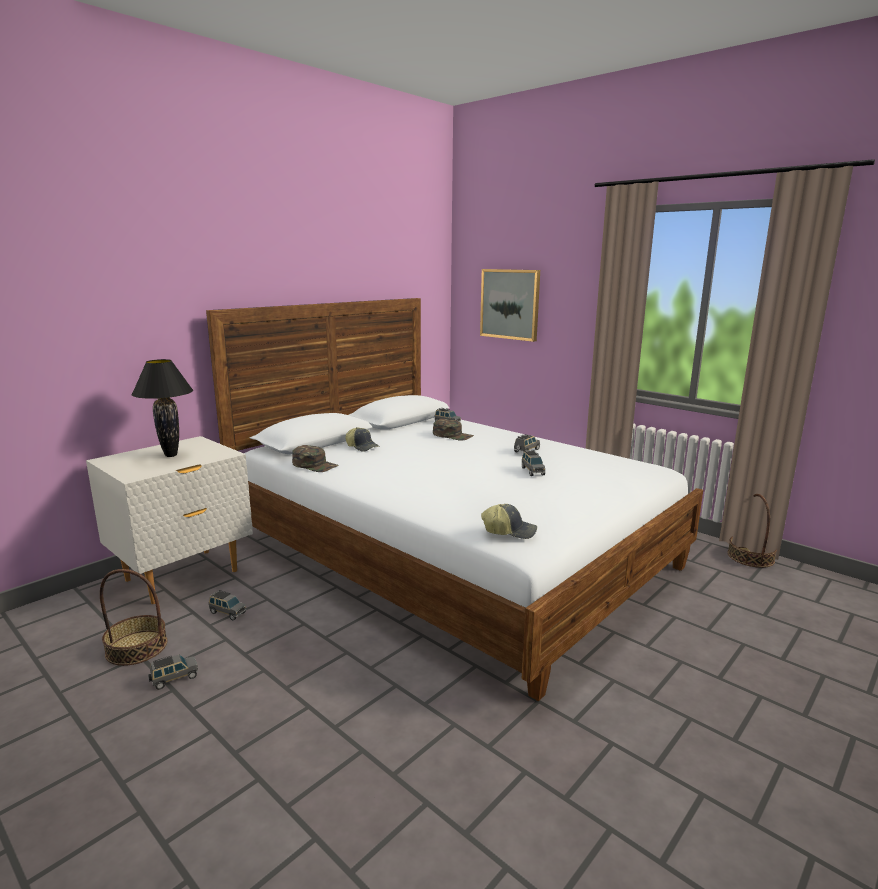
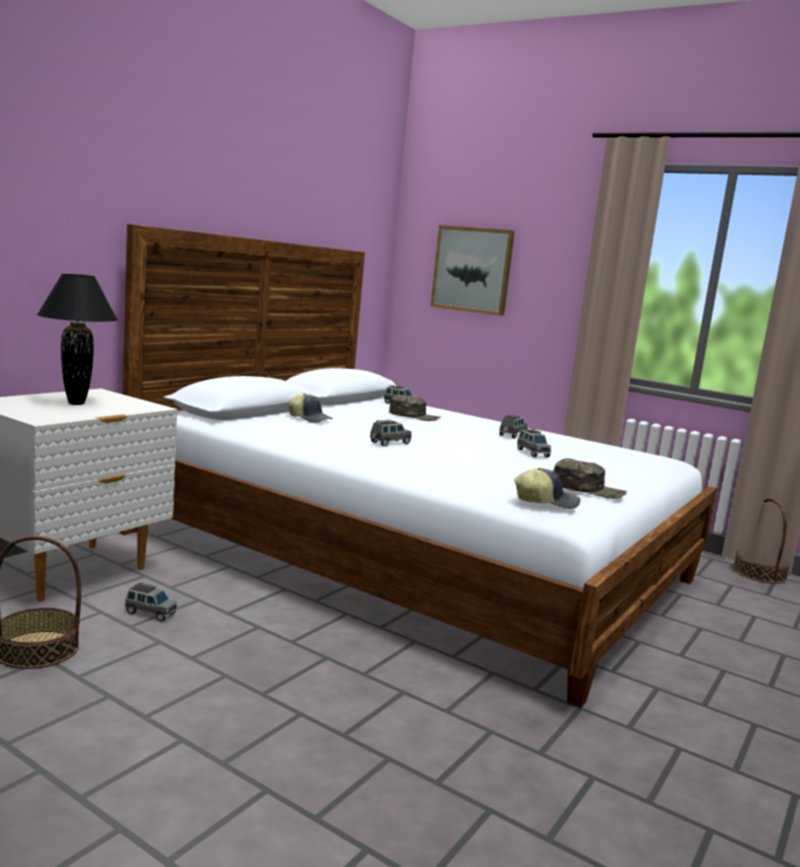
camera: 10 degrees left, 5 degrees down
(174, 679) = (106, 684): grey toy car -> grey toy car (389, 443)
(315, 465) = (262, 432): green cap -> green cap (588, 489)

